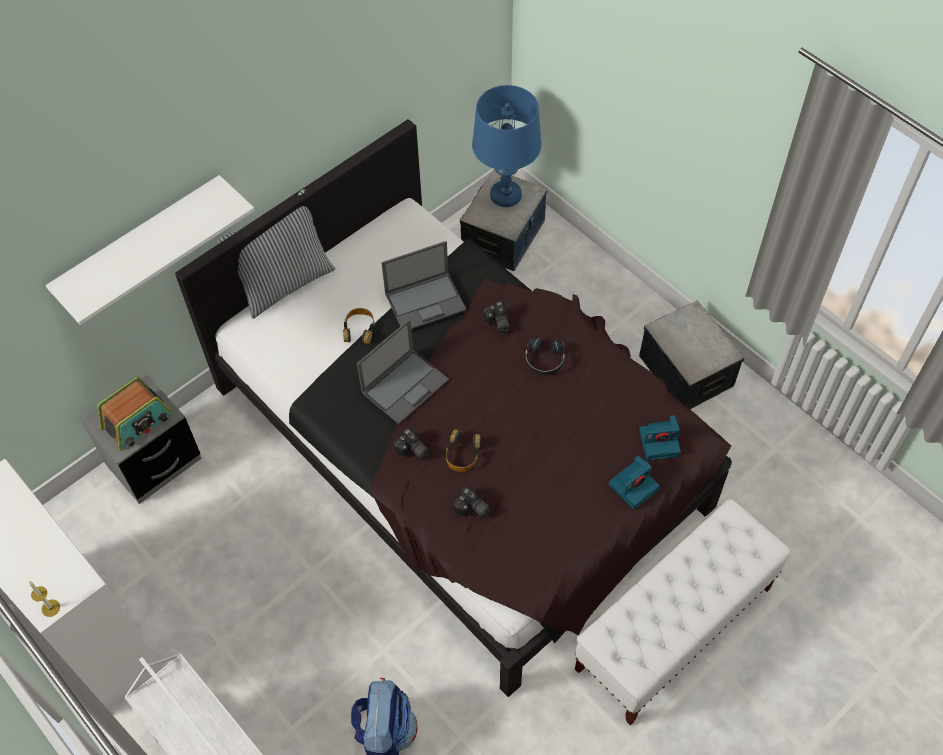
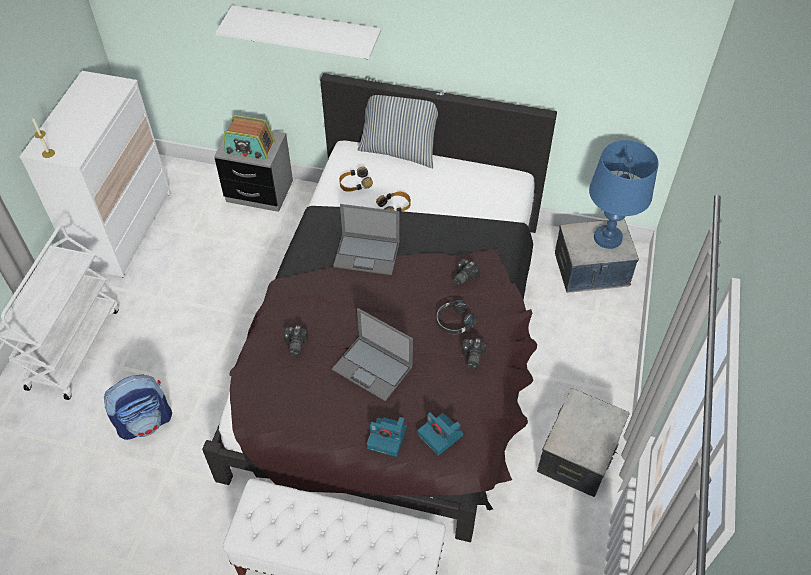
camera: 55 degrees right, 5 degrees down
(412, 451) = (317, 285): camera -> camera (471, 357)
(426, 301) = (446, 227): laptop -> laptop (373, 368)
(462, 454) = (335, 315): headphones -> headphones (355, 183)

